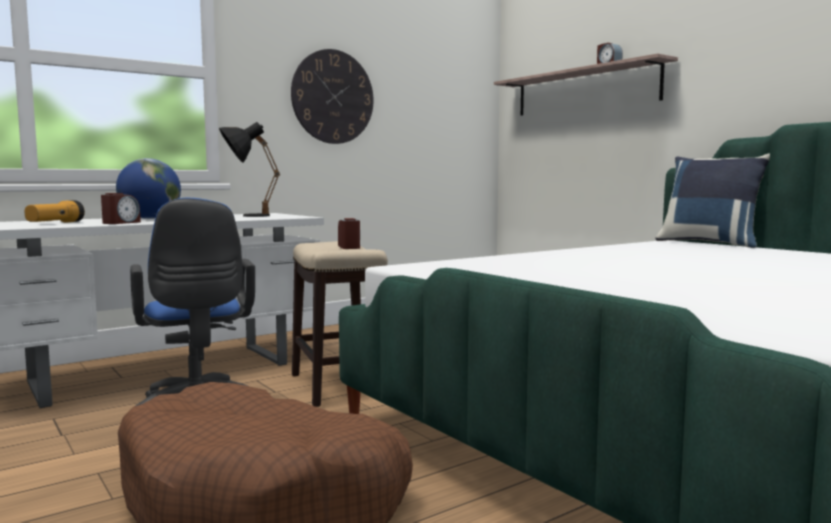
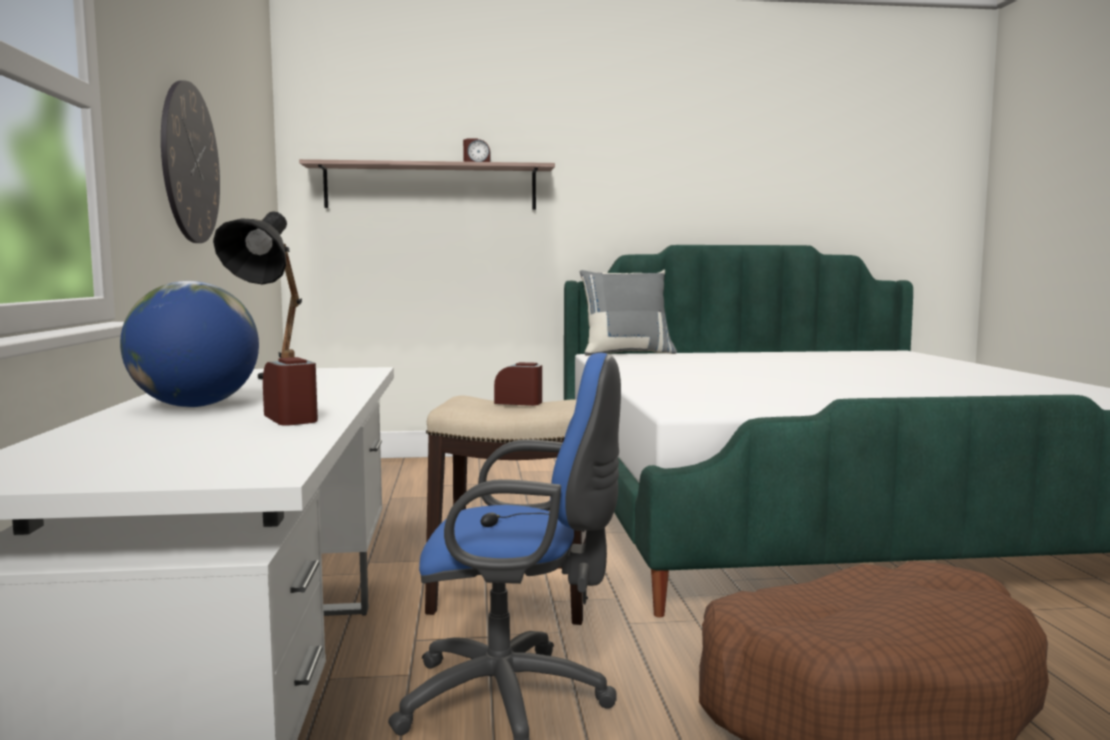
camera: 60 degrees left, 0 degrees up
(55, 223) = (181, 444): flashlight -> none
(710, 243) = (627, 353): blue pillow -> grey pillow

